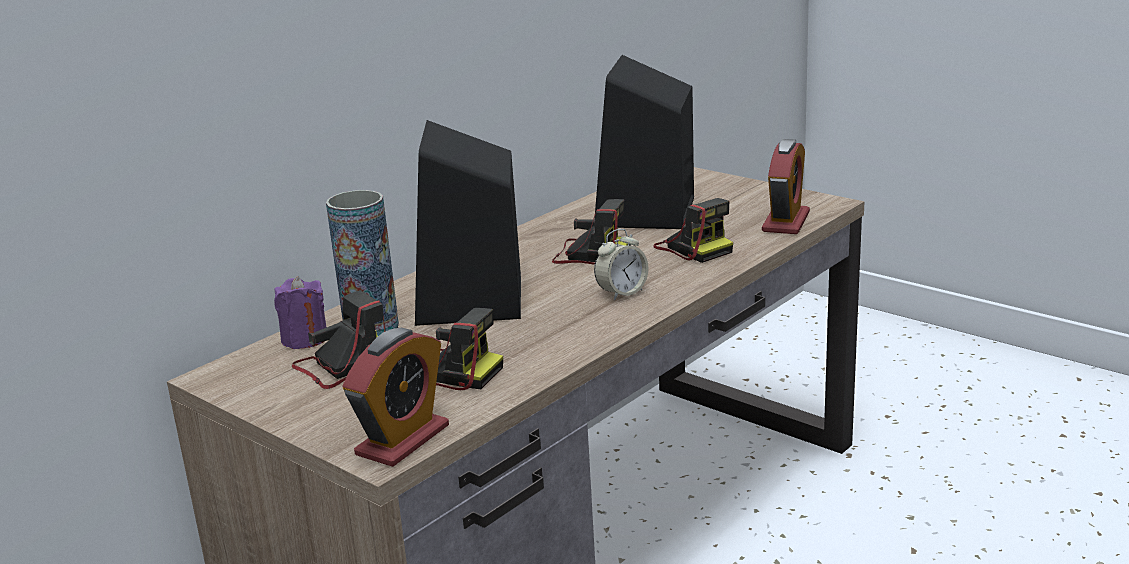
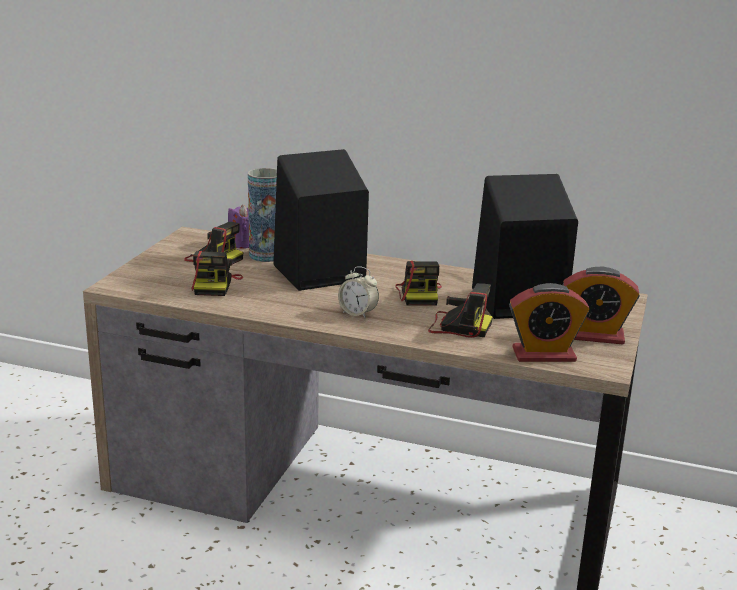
camera: 65 degrees right, 0 degrees up
(402, 440) = (131, 287): alarm clock -> alarm clock (594, 335)
(693, 248) = (458, 326): camera -> camera turned 105 degrees counterclockwise

